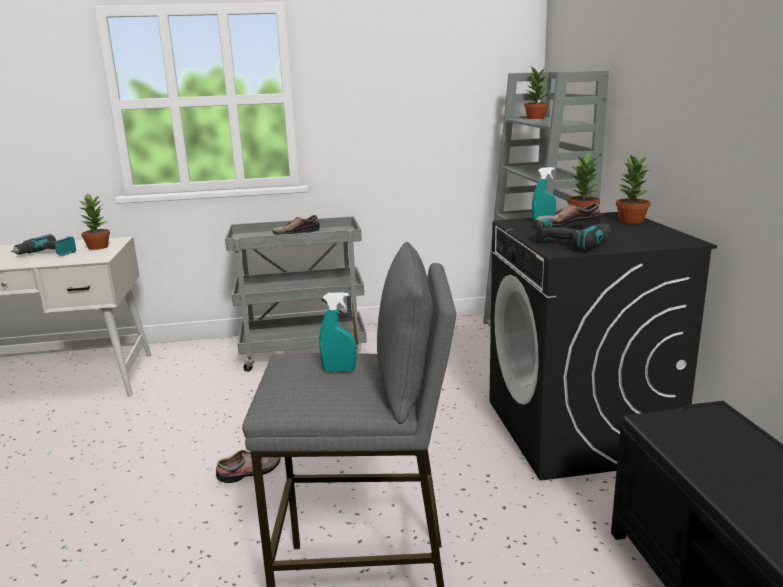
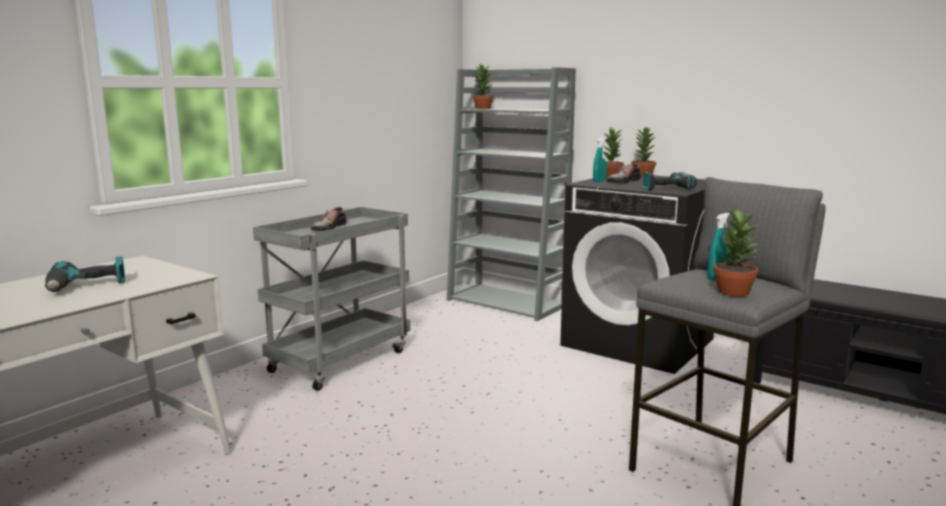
camera: 45 degrees left, 5 degrees down
(98, 247) = (139, 269): potted plant -> potted plant (732, 291)
(251, 472) = (497, 449): shoe -> none

